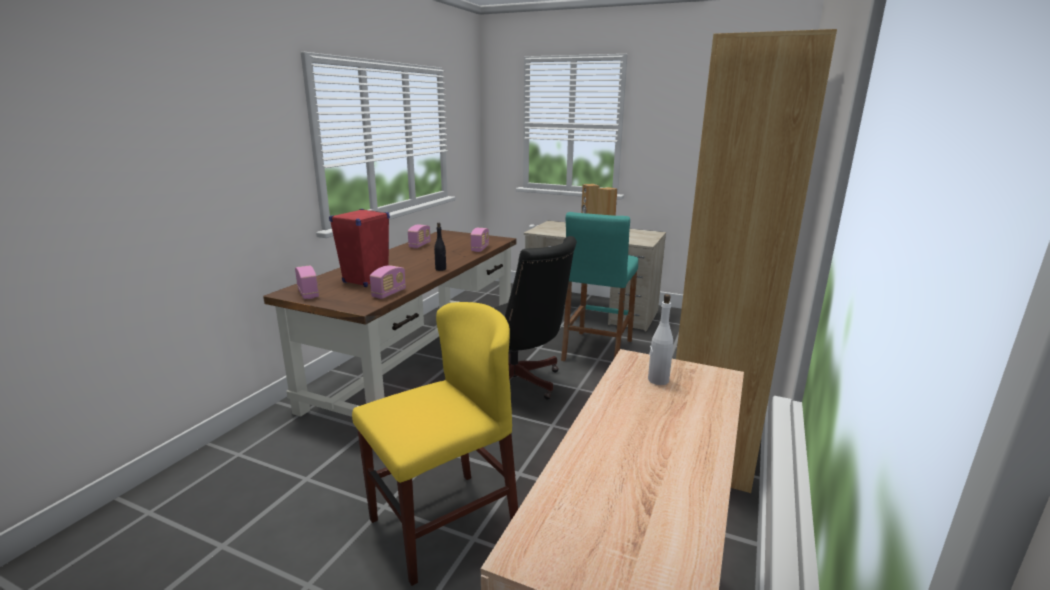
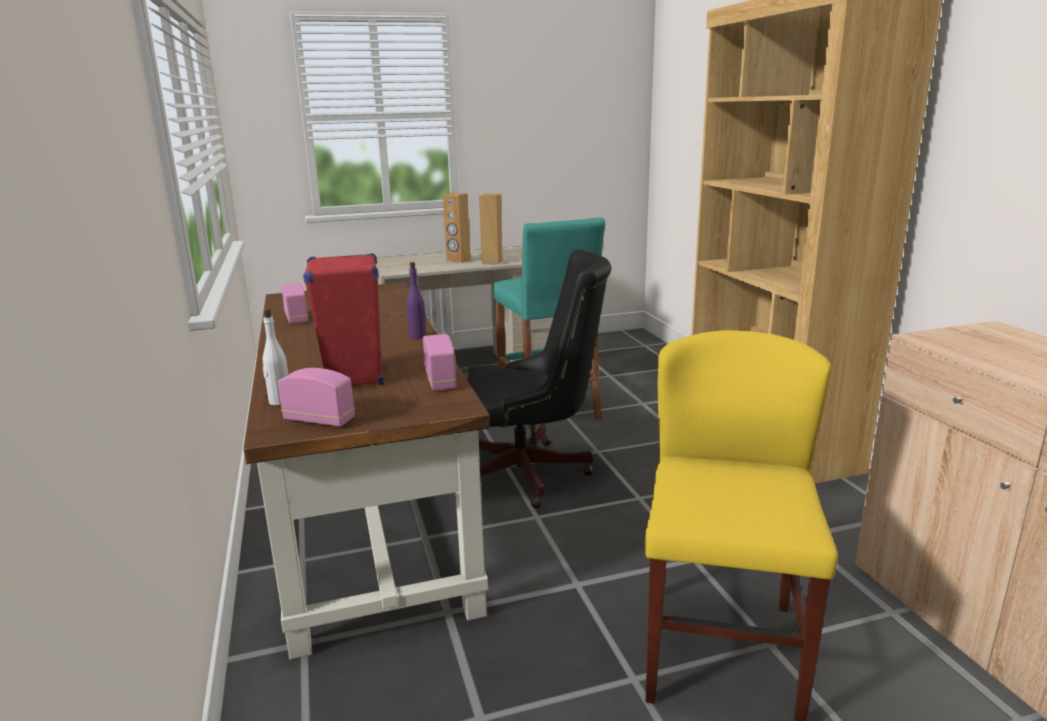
camera: 40 degrees left, 0 degrees up
(441, 269) = (418, 336): black bottle -> purple bottle
(480, 249) = (396, 303): radio -> none
(658, 380) = (984, 345): white bottle -> white bottle (279, 401)

